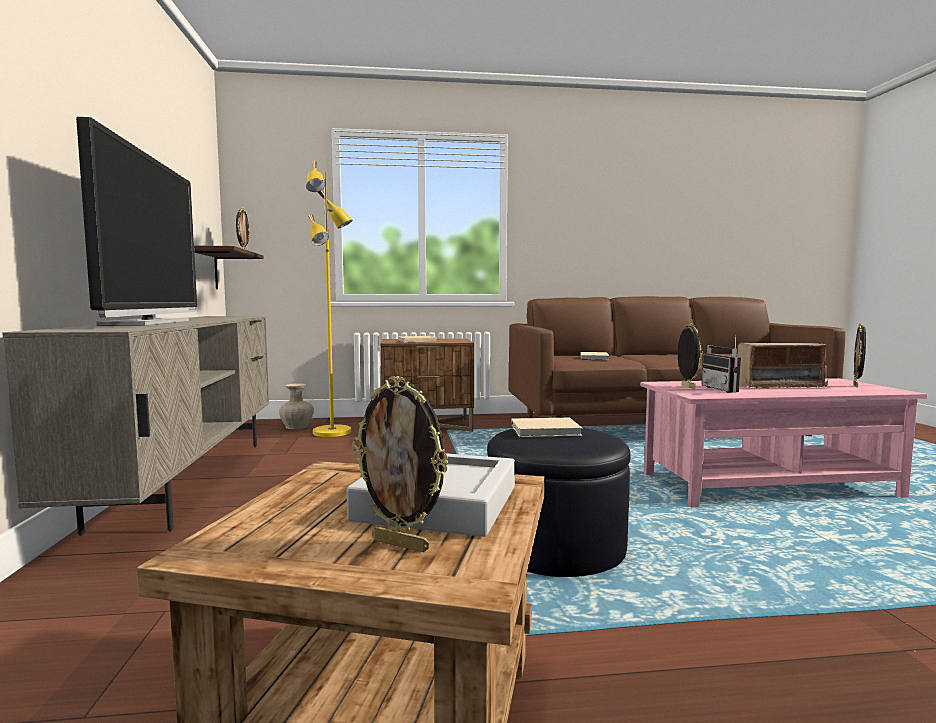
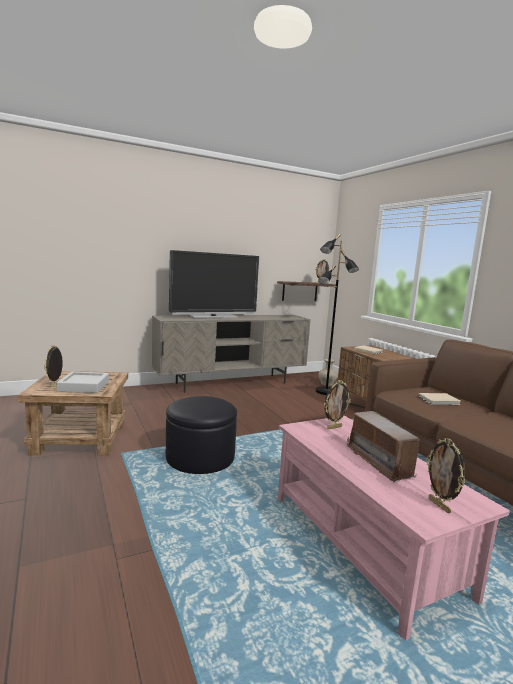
camera: 70 degrees right, 5 degrees up
(333, 432) = (326, 392): yellow floor lamp -> black floor lamp
(547, 431) = (209, 402): beige book -> none
(725, 389) = (332, 438): radio -> none
(857, 385) = (440, 505): picture frame -> picture frame turned 120 degrees counterclockwise

